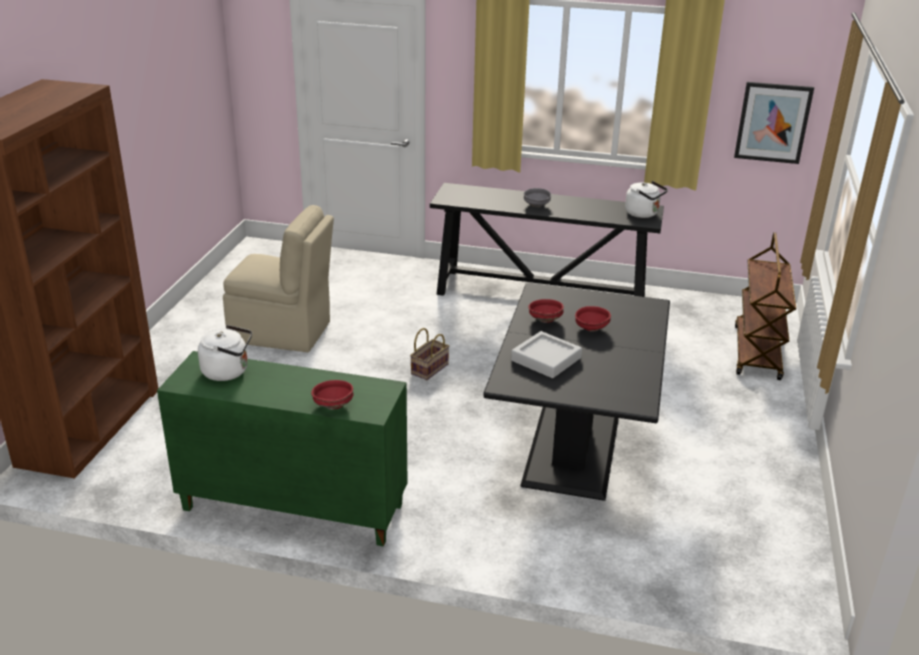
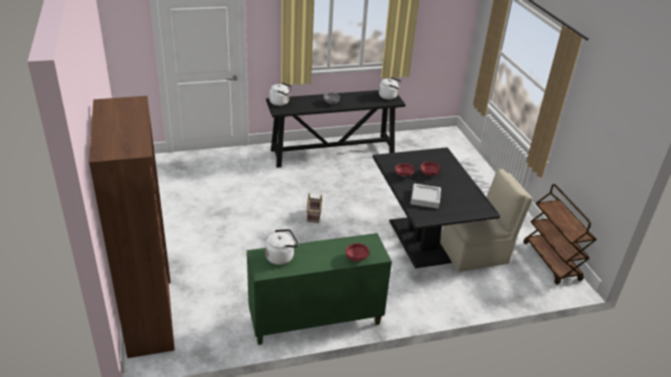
camera: 30 degrees left, 5 degrees up
(283, 332) = (210, 217): beige chair -> beige chair (476, 254)
(459, 191) = (280, 102): none -> white kettle
(757, 353) = (460, 159): brown cart -> brown cart (552, 261)
(773, 122) = (443, 34): picture -> none

